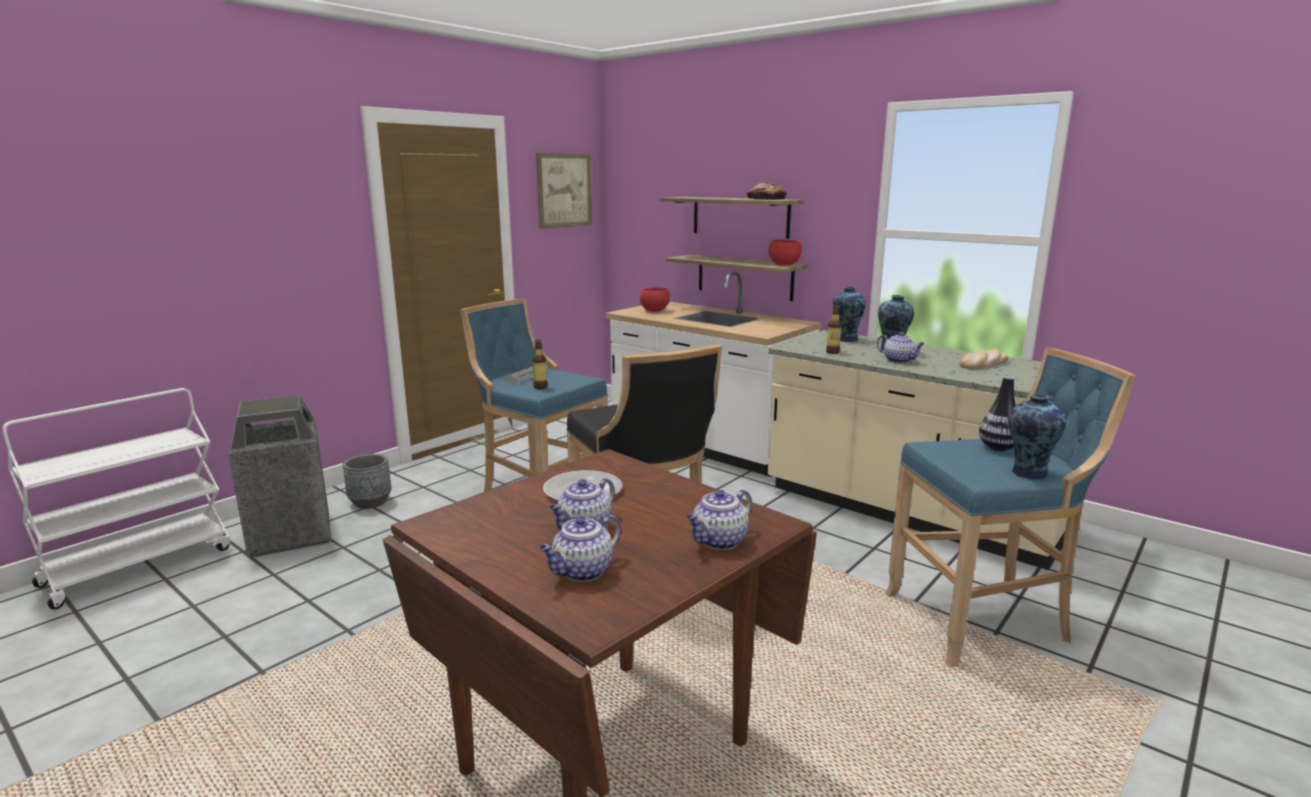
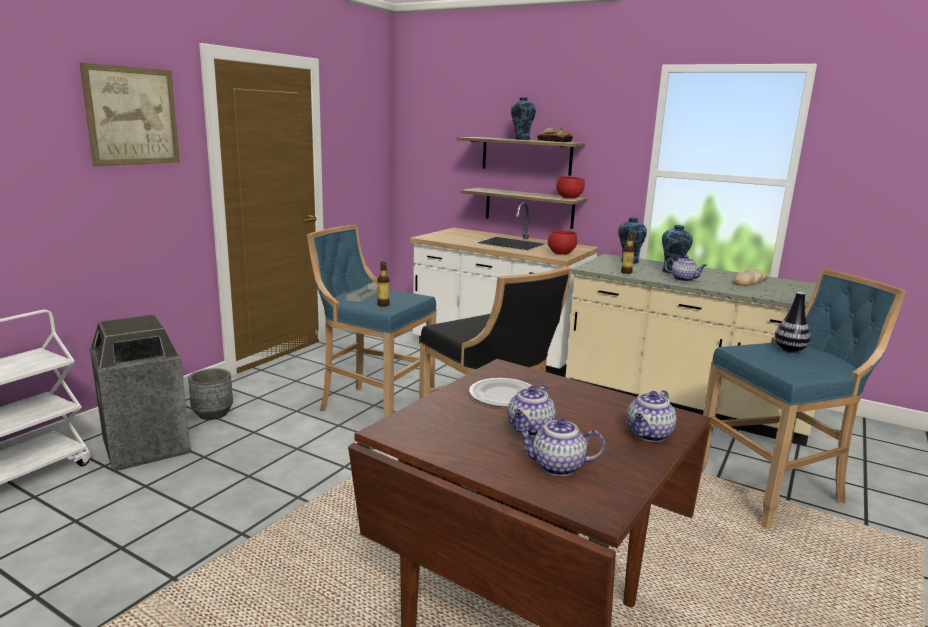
camera: 10 degrees left, 0 degrees up
(564, 190) = (364, 127): picture -> picture (132, 116)
(582, 572) = (556, 466): teapot -> teapot turned 60 degrees clockwise
(653, 311) = (451, 236): red bowl -> red bowl (560, 253)
(1027, 473) = (824, 369): vase -> vase (521, 139)

